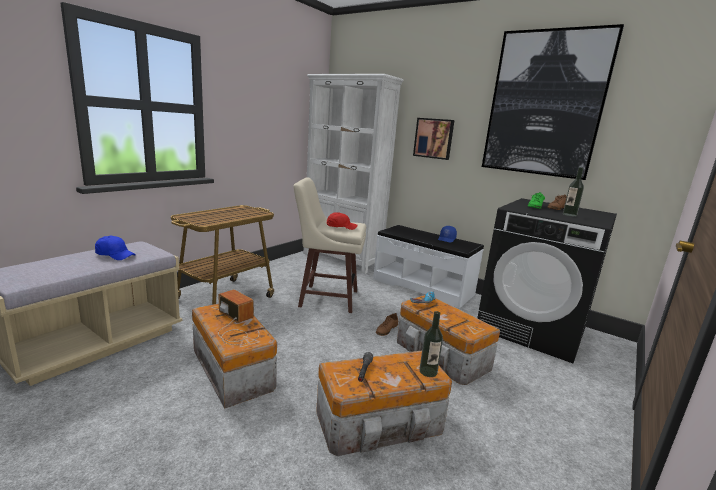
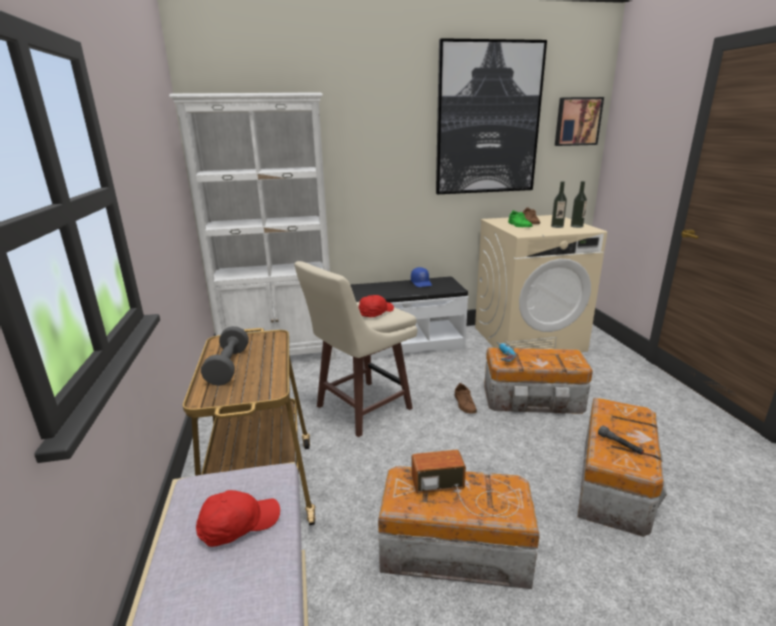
camera: 45 degrees left, 5 degrees up
(115, 255) = (238, 524): blue cap -> red cap
(218, 213) = (228, 367): none -> grey dumbbell
(428, 371) = (635, 413): bottle -> bottle (576, 226)
(434, 138) = (372, 169): picture -> picture (577, 121)
(532, 329) = (528, 338): black washing machine -> beige washing machine

